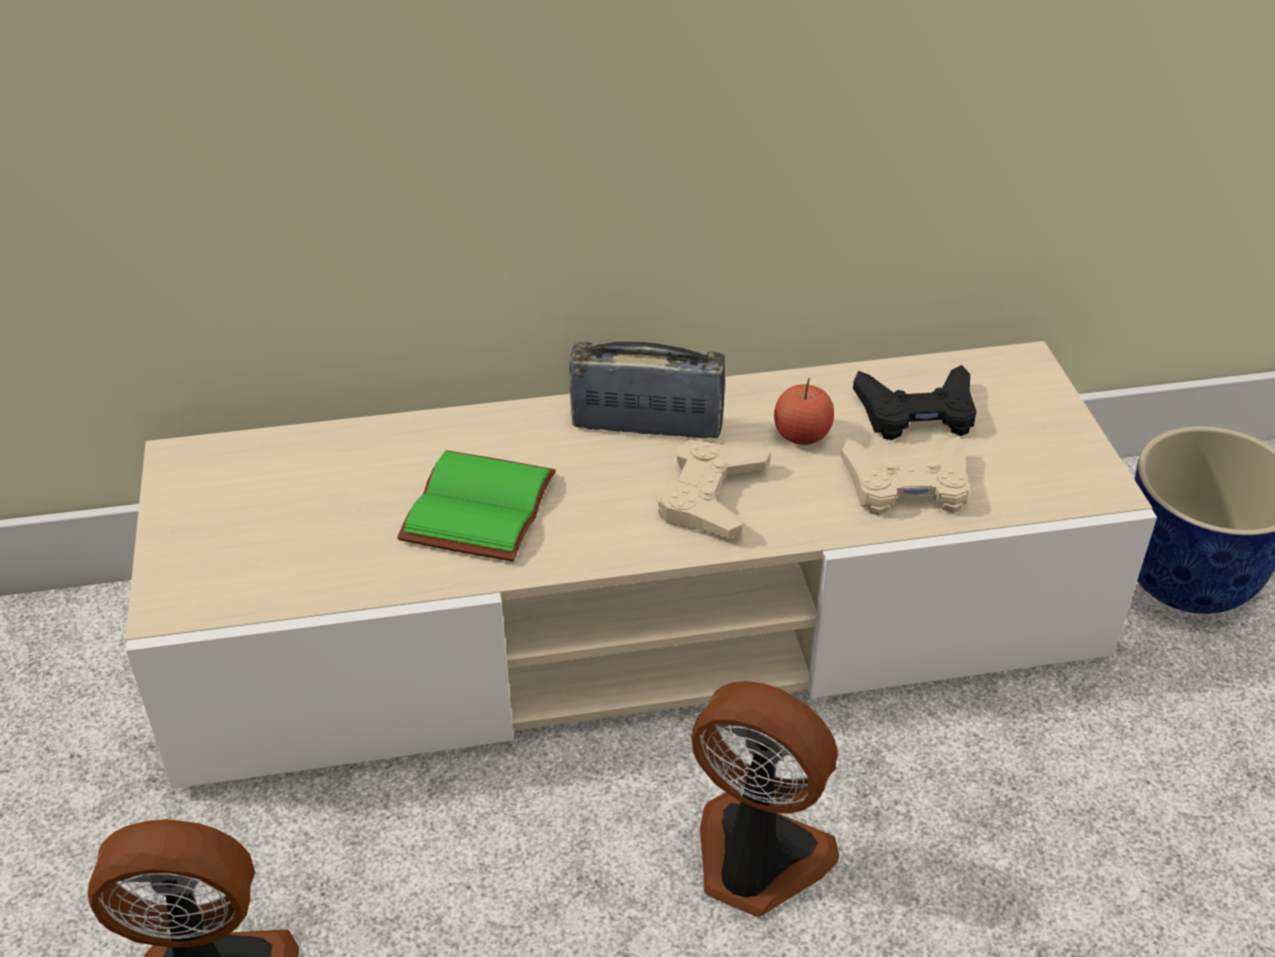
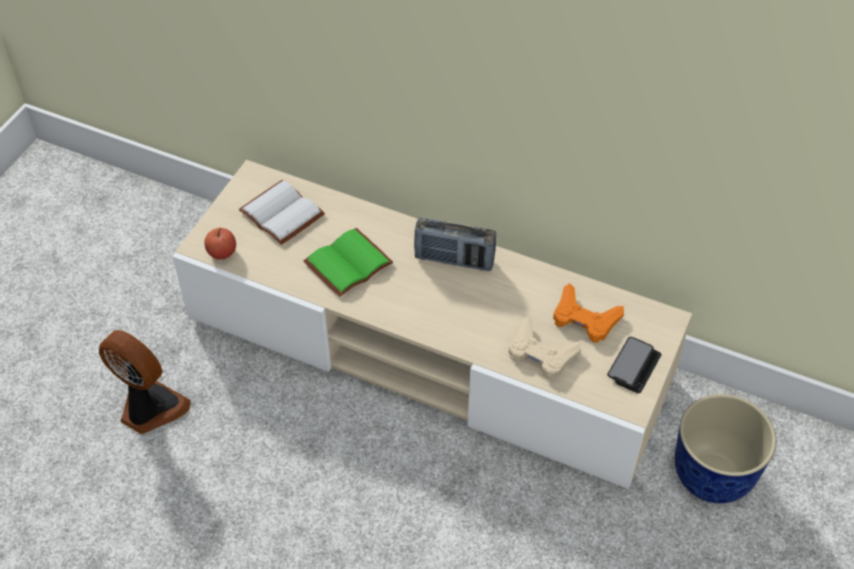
camera: 35 degrees right, 10 degrees up
(292, 487) = (284, 213): none -> white book
(647, 426) = (454, 260): radio -> radio turned 150 degrees clockwise
(711, 496) = (448, 310): beige game controller -> none
(755, 861) = (383, 481): fan -> none
(802, 435) = (518, 302): apple -> apple (222, 252)
(917, 412) = (584, 319): black game controller -> orange game controller
(1048, 438) = (634, 366): none -> phone

